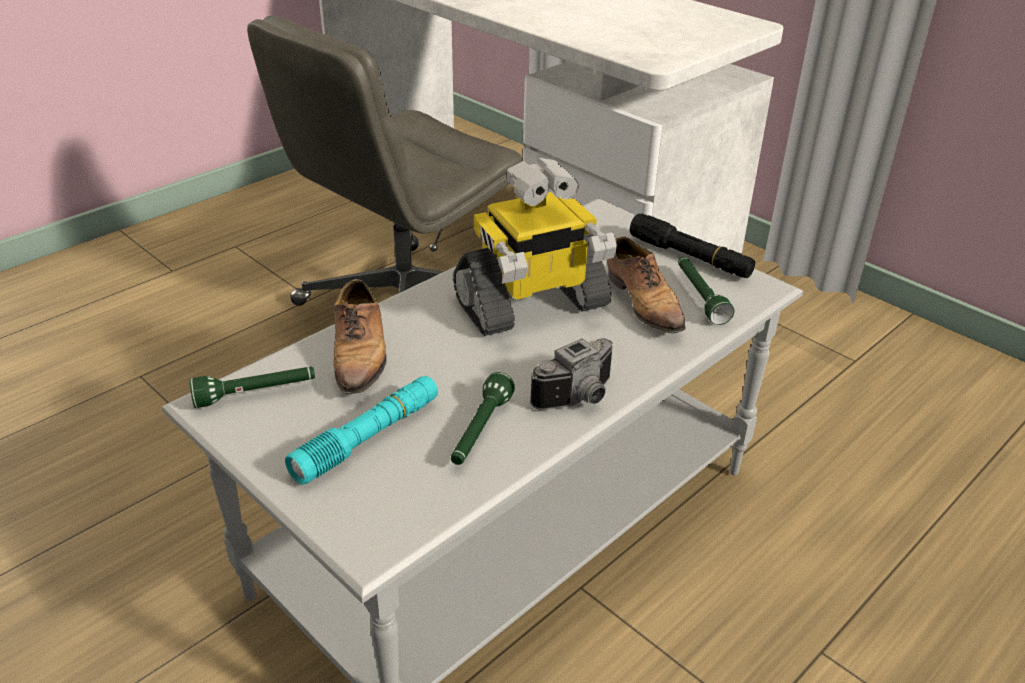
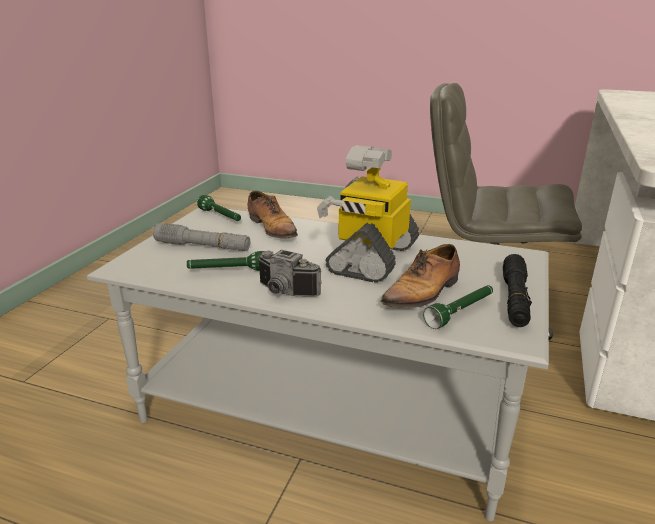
camera: 65 degrees right, 10 degrees down
(360, 354) = (272, 228): shoe -> shoe turned 90 degrees counterclockwise
(368, 438) = (203, 246): turquoise flashlight -> grey flashlight
(531, 305) = (371, 258): toy robot -> toy robot turned 75 degrees clockwise

